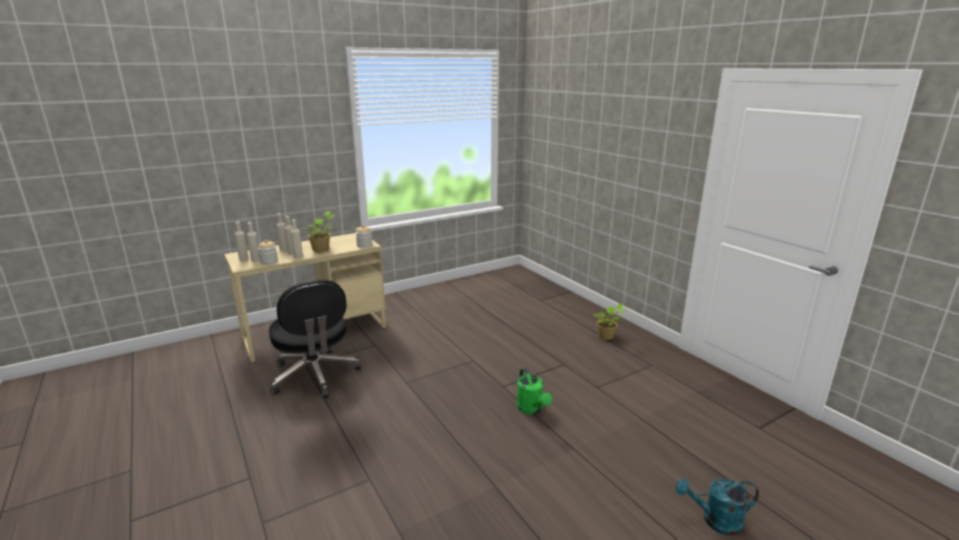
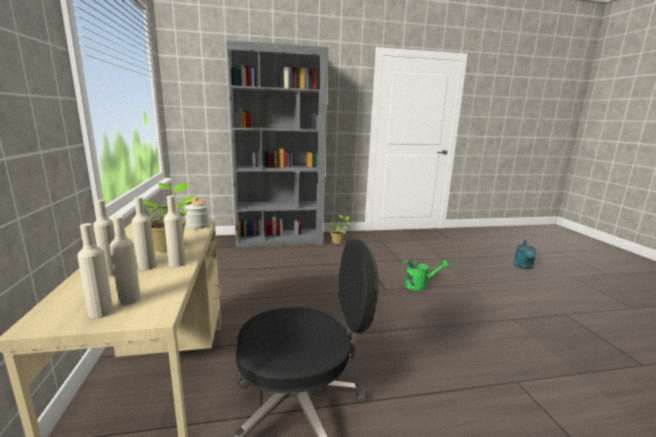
camera: 70 degrees left, 5 degrees down
(269, 262) = (164, 287): jar -> none
(569, 304) = (279, 239): none -> grey bookcase

